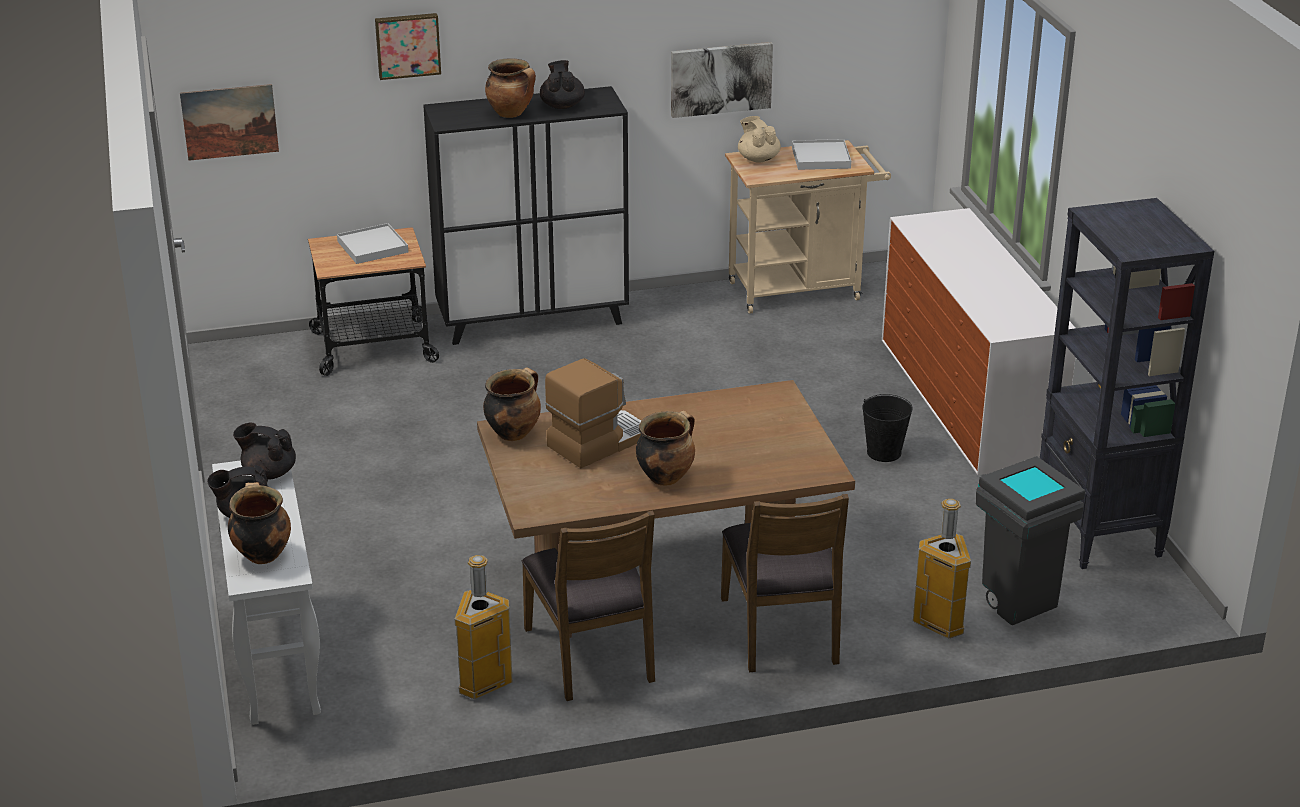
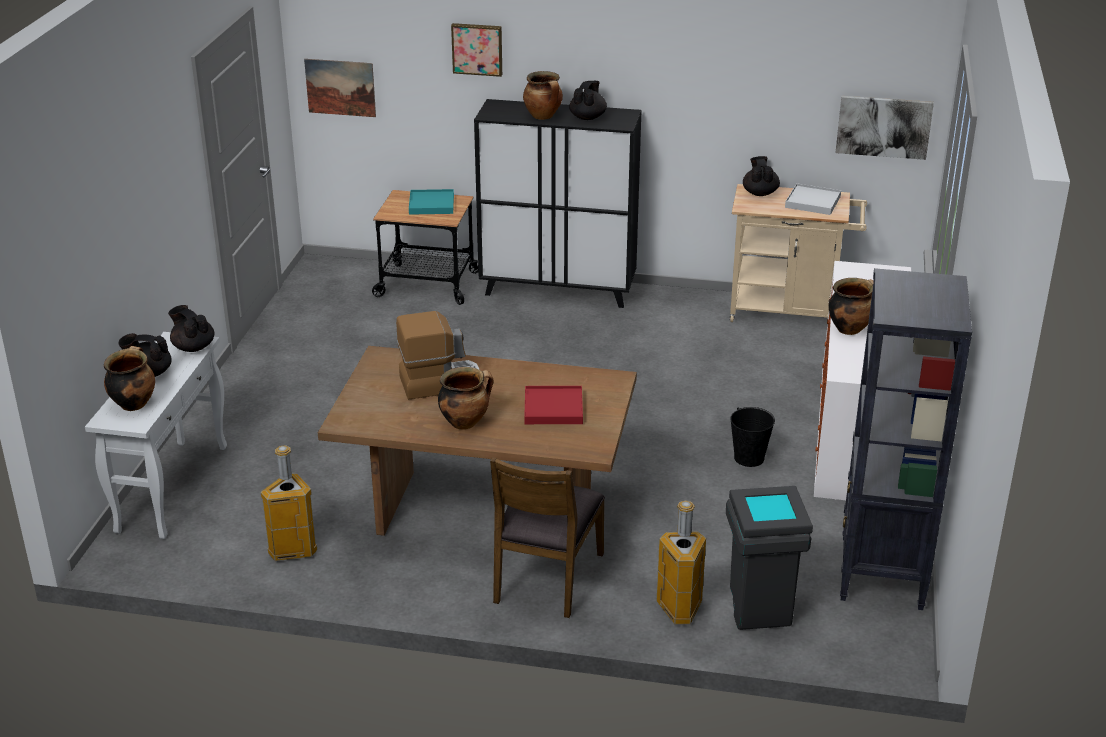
camera: 25 degrees right, 0 degrees up
(372, 247) = (431, 204): white tray -> turquoise tray
(513, 432) = (385, 360): cooking pot -> cooking pot (849, 329)
(592, 654) = (388, 552): brown chair -> none
(720, 78) = (737, 119): picture -> picture (883, 126)
(744, 438) = (553, 408): none -> red tray
(758, 158) = (760, 193): beige teapot -> black teapot

